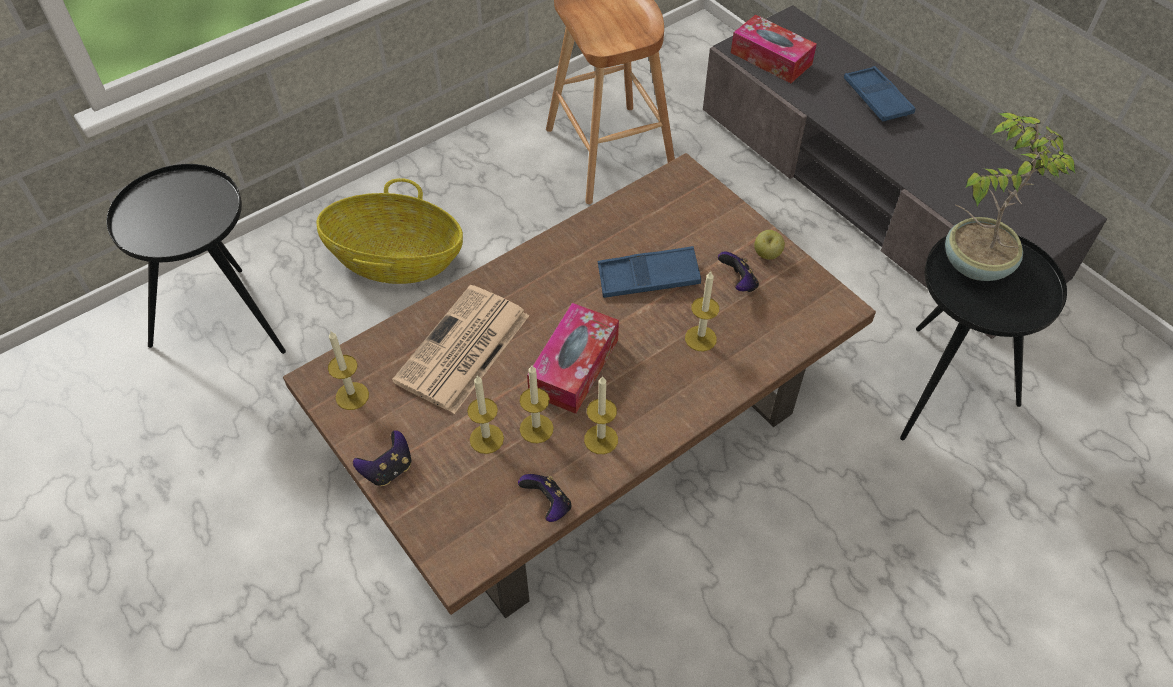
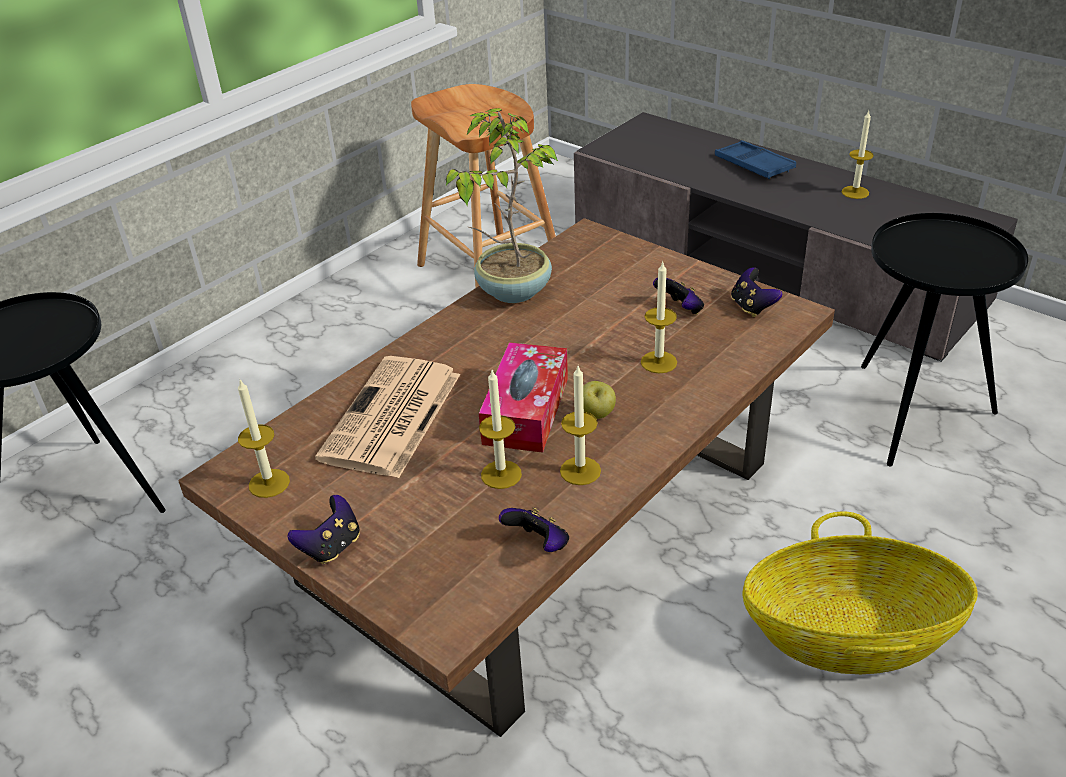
camera: 10 degrees left, 15 degrees down
(395, 259) = (279, 401): basket -> basket (849, 634)
(486, 439) = (444, 495): candle -> candle (855, 192)
(648, 278) = (582, 321): blue tray -> none
(767, 255) = (701, 282): apple -> apple (596, 414)
(771, 58) = (637, 151): tissue box -> none
(803, 293) = (752, 307): none -> game controller
(974, 263) = (920, 244): potted plant -> potted plant (512, 291)

